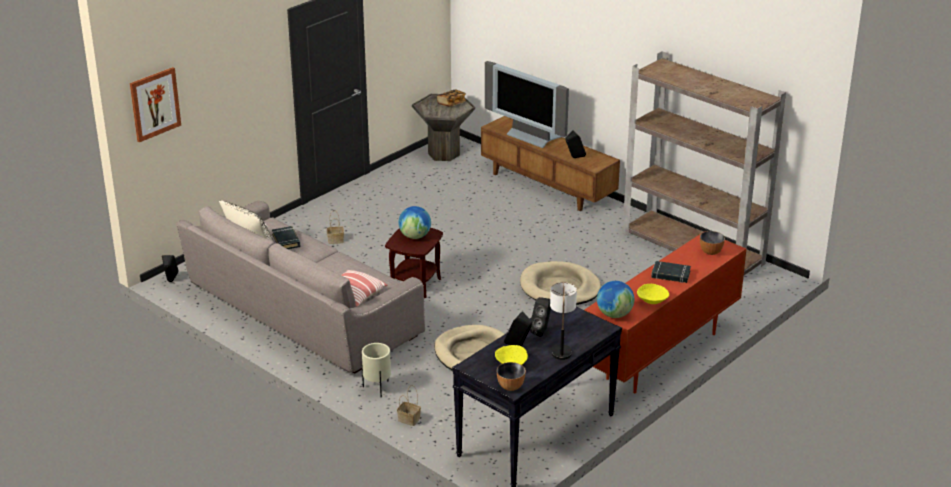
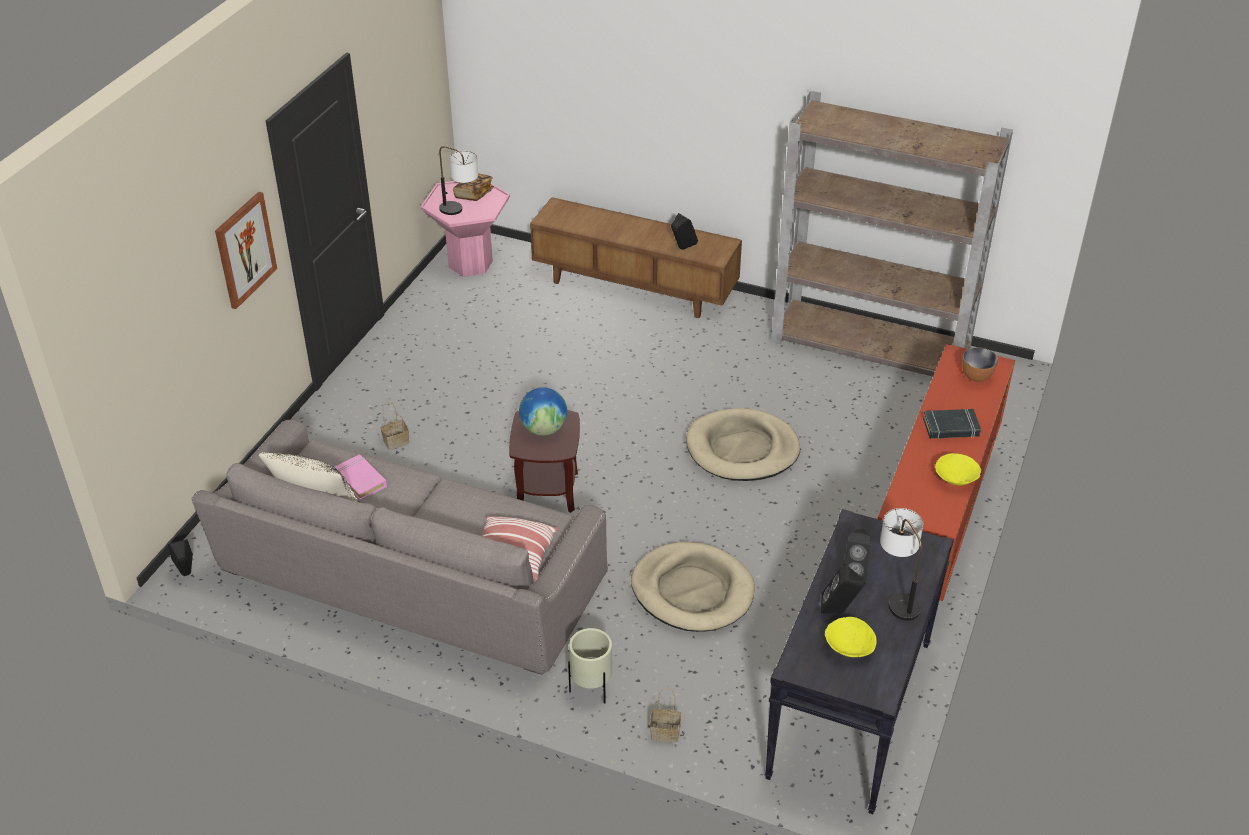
camera: 20 degrees left, 10 degrees up
(154, 104) = (117, 326): picture -> picture (244, 249)
(286, 241) = (361, 480): black book -> pink book
(436, 112) = (460, 212): none -> table lamp
(443, 154) = (470, 264): grey side table -> pink side table
(510, 387) = (873, 691): bowl -> none
(532, 137) = (607, 226): television -> none
(614, 314) = (922, 515): globe -> none

